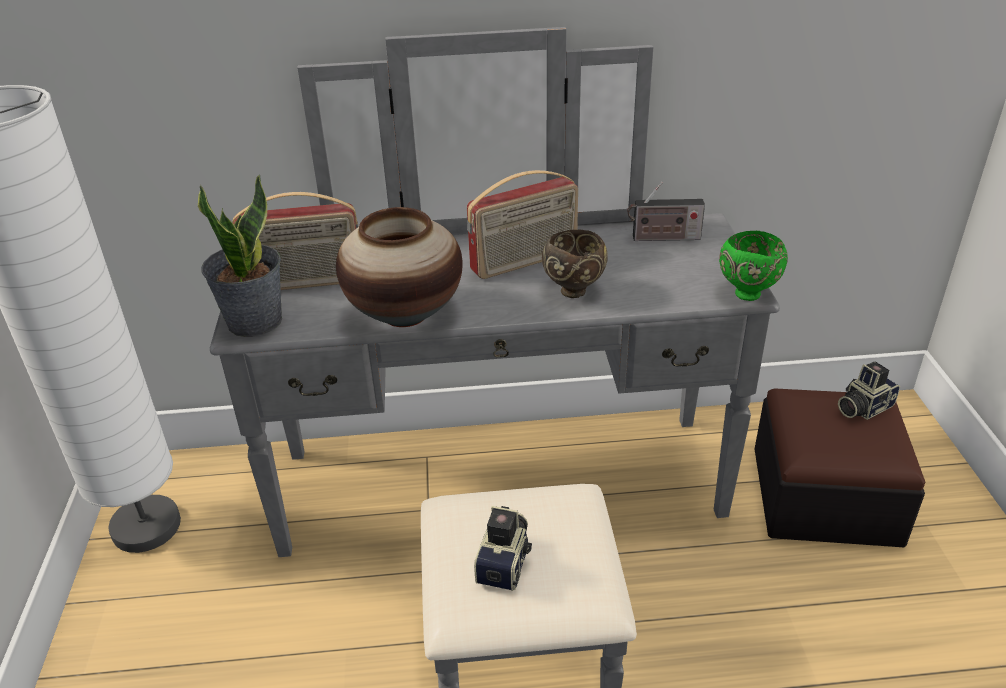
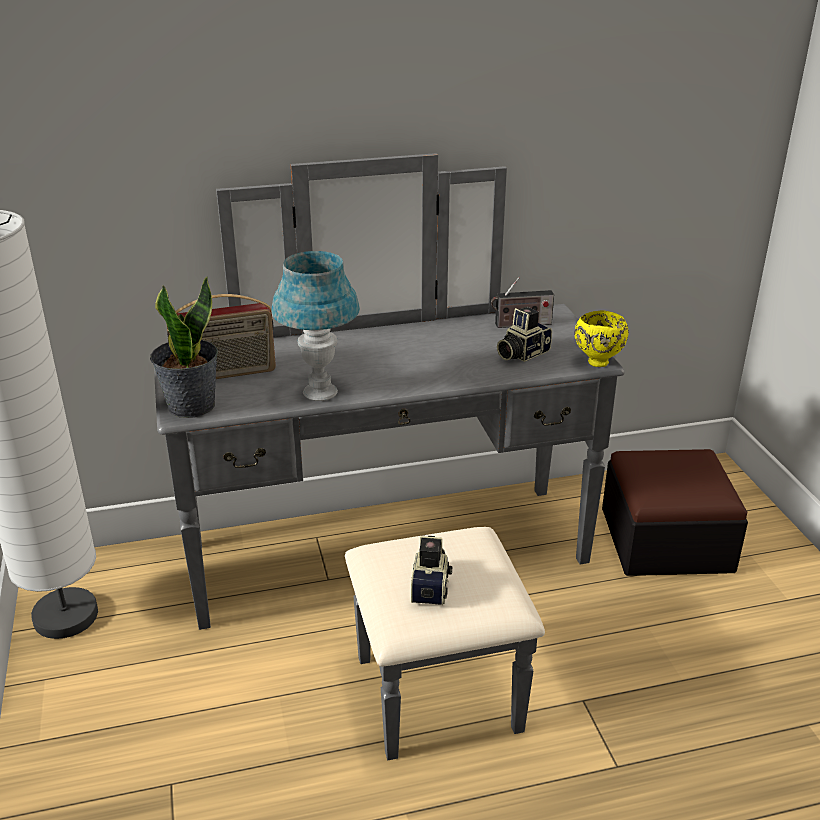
camera: 10 degrees left, 5 degrees down
(404, 314) = (320, 393): vase -> blue table lamp
(525, 262) = (411, 348): radio -> none
(574, 290) = (458, 367): brown bowl -> none
(747, 293) = (597, 361): green bowl -> yellow bowl
(862, 407) = (690, 459): camera -> camera (521, 353)

